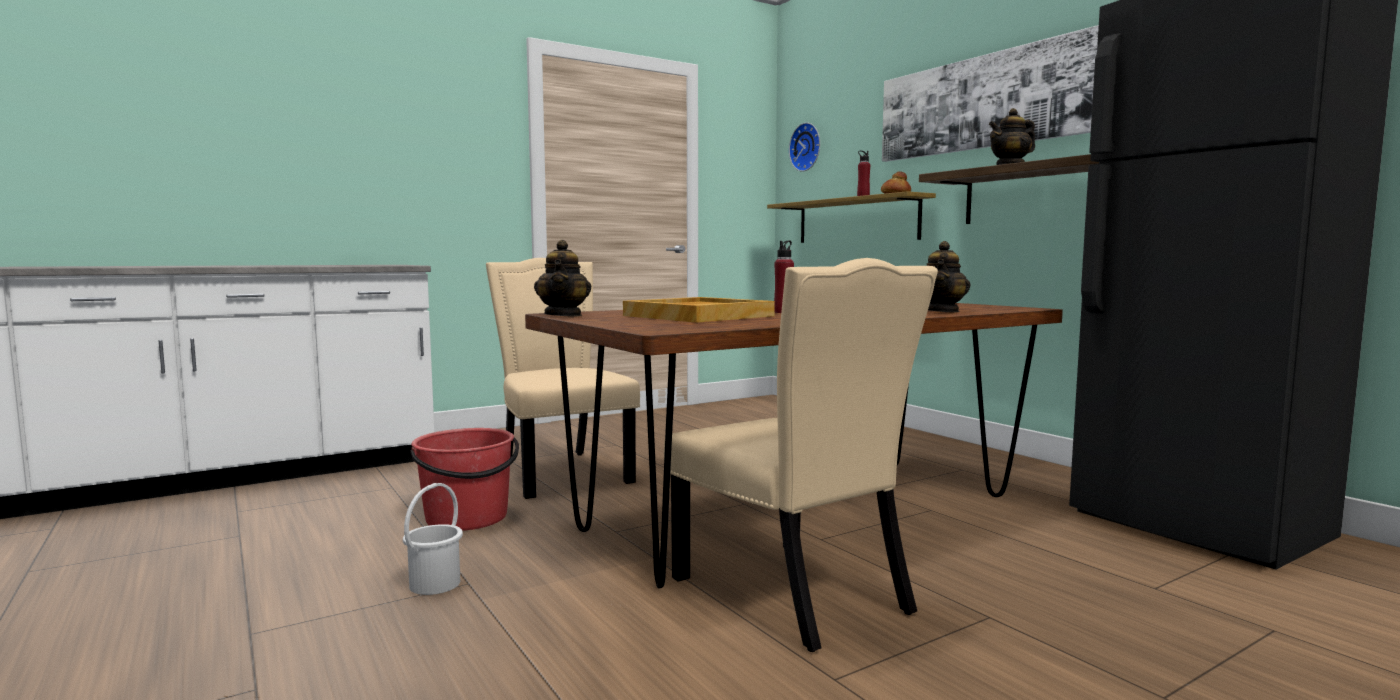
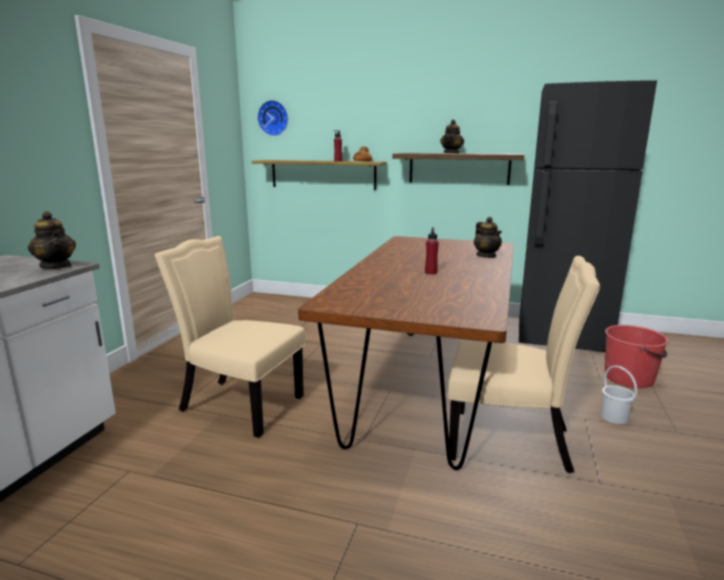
camera: 40 degrees left, 10 degrees up
(434, 584) = (338, 536): white bucket -> white bucket (614, 417)
(467, 518) = (251, 472): red bucket -> red bucket (629, 378)
(564, 315) = (339, 307): teapot -> teapot (56, 266)
(698, 315) = (413, 289): beige tray -> none
(987, 102) = (422, 108): picture -> none

